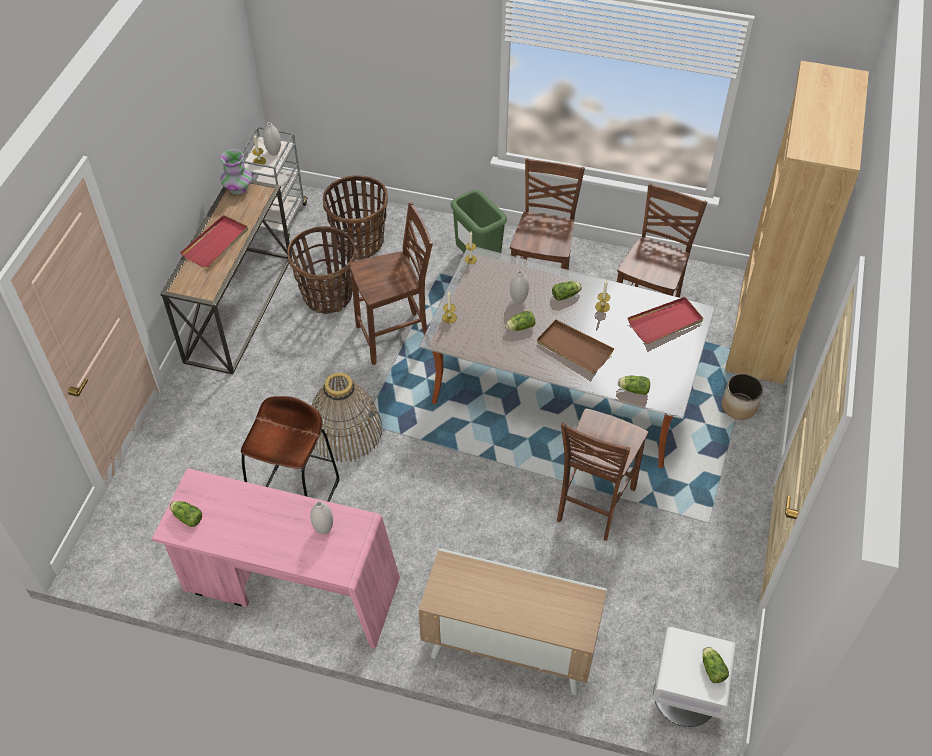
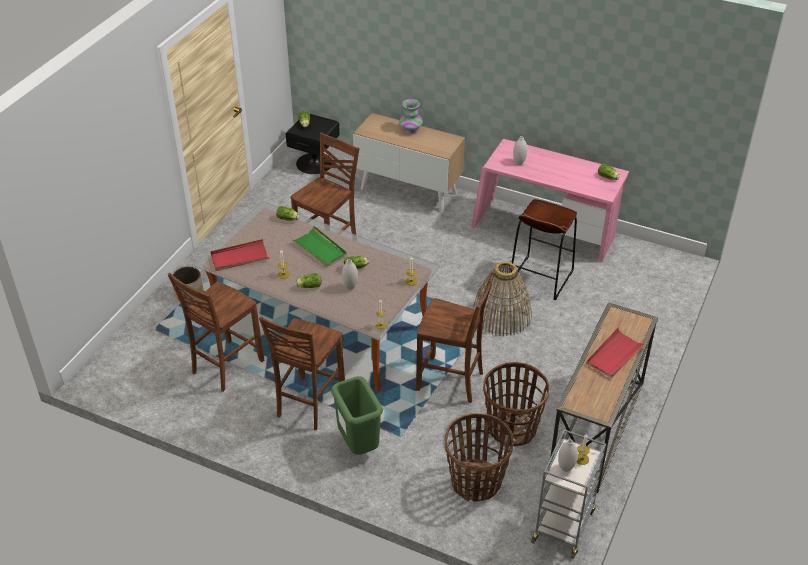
camera: 170 degrees left, 10 degrees down
(238, 188) = (600, 410): vase -> vase (410, 130)
(395, 337) = (451, 381): brown chair -> brown chair turned 150 degrees counterclockwise
(574, 348) = (319, 248): brown tray -> green tray
(685, 696) = (314, 163): white nightstand -> black nightstand
(761, 330) = (132, 346): brown bookcase -> none

